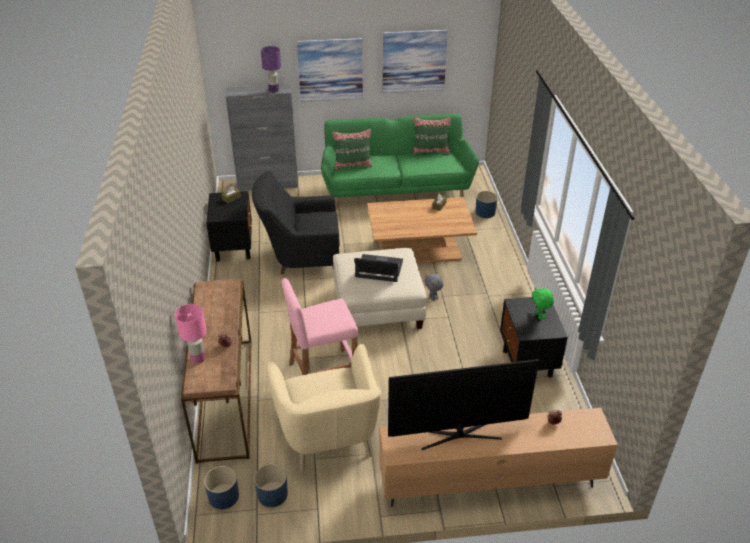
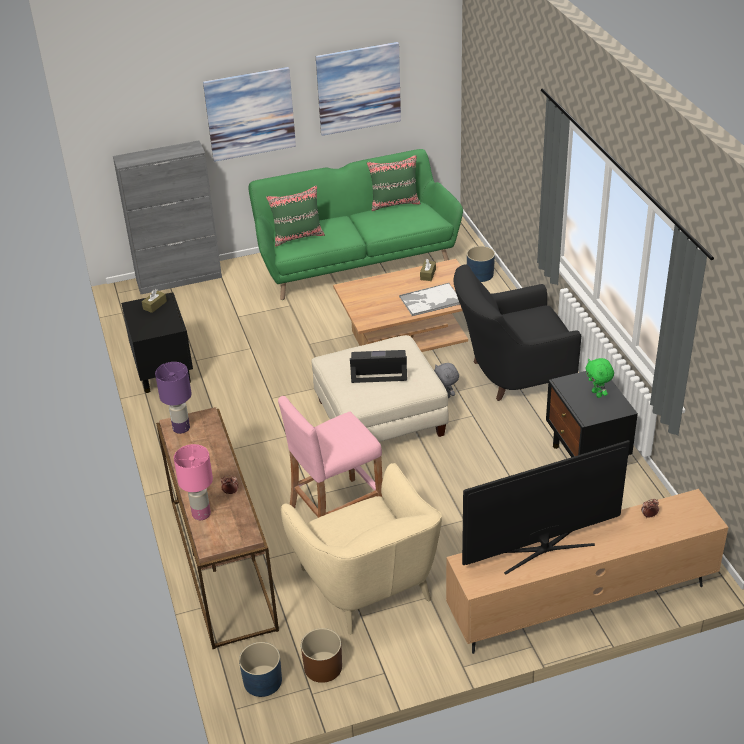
camera: 10 degrees left, 0 degrees up
(272, 494) = (323, 667): blue planter -> brown planter
(273, 90) = (179, 152): purple table lamp -> purple table lamp (181, 428)
(301, 258) = (258, 371): black armchair -> black armchair (511, 375)
(434, 225) = (430, 300): none -> tray

